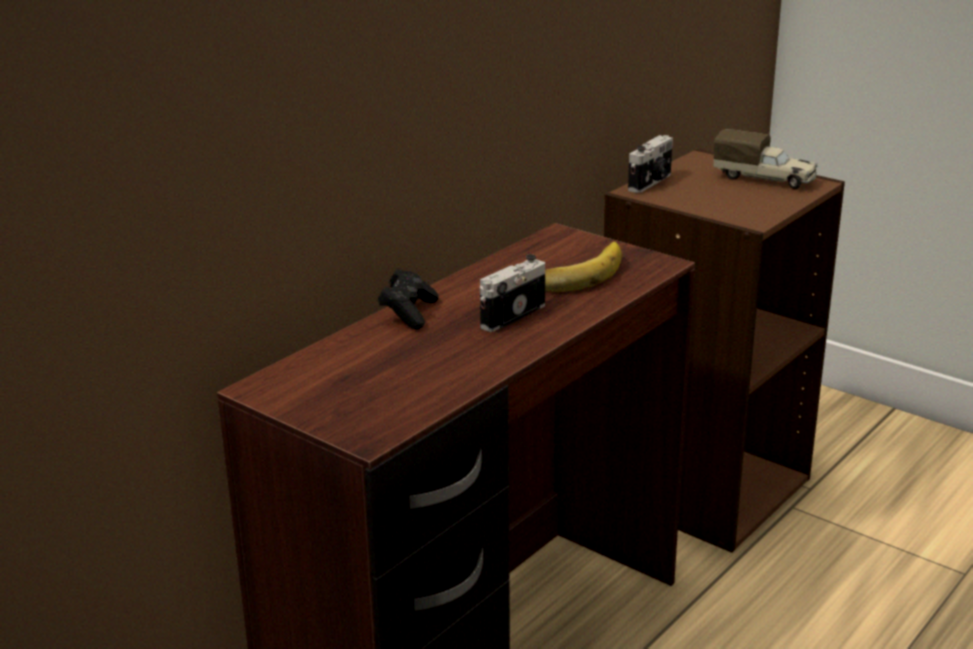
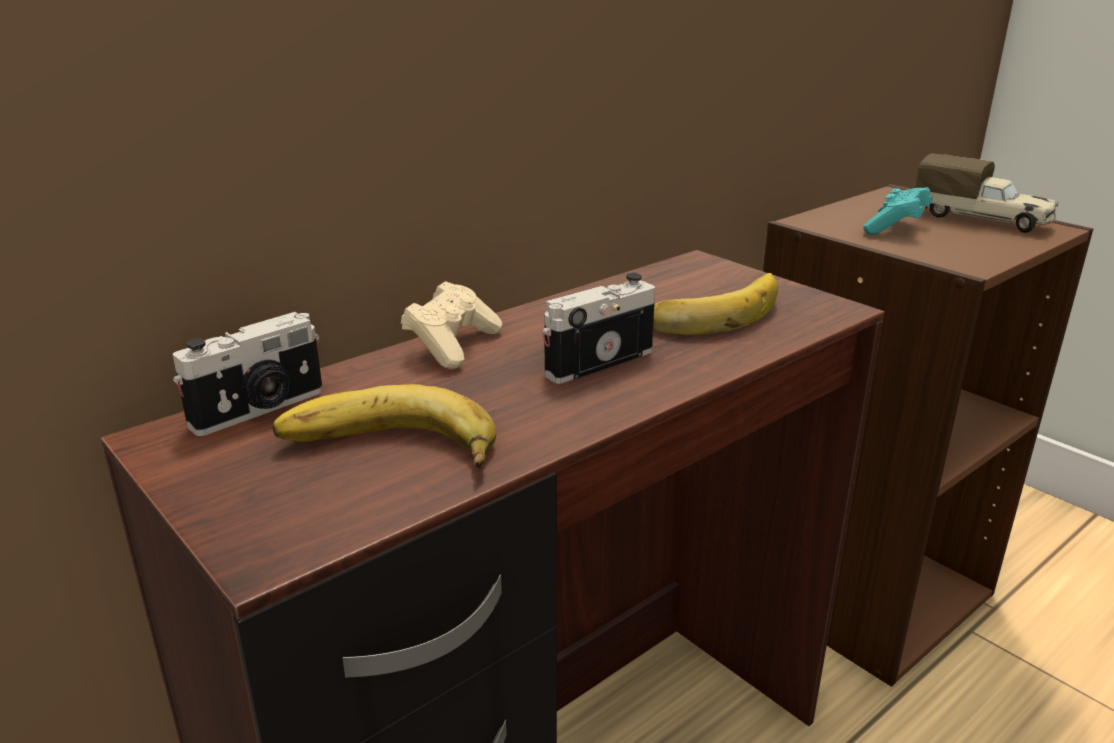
camera: 10 degrees right, 0 degrees up
(405, 382) = (387, 452): none -> banana
(408, 313) = (452, 345): black game controller -> beige game controller
(651, 183) = (831, 214): camera -> camera (260, 410)
(701, 192) = (895, 228): none -> turquoise game controller

